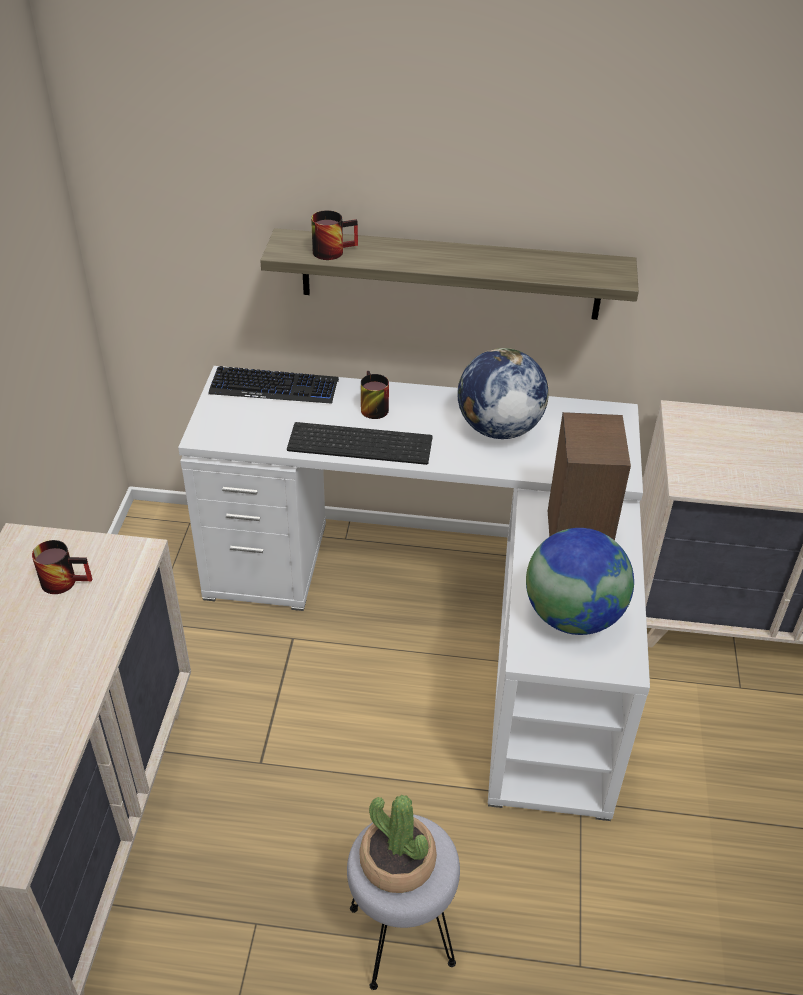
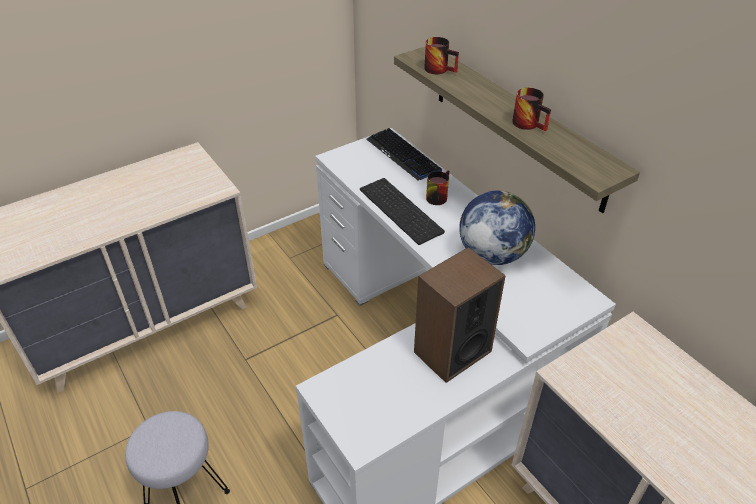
camera: 50 degrees right, 0 degrees up
(65, 579) = (179, 180): mug -> mug (530, 123)
(397, 861) = (160, 439): potted plant -> none
(572, 616) = (376, 391): globe -> none

